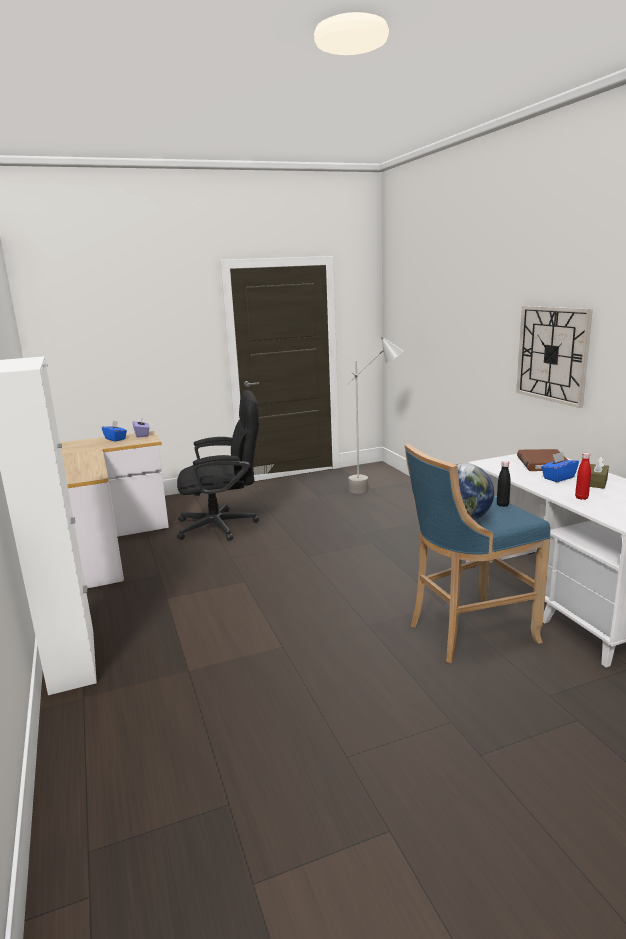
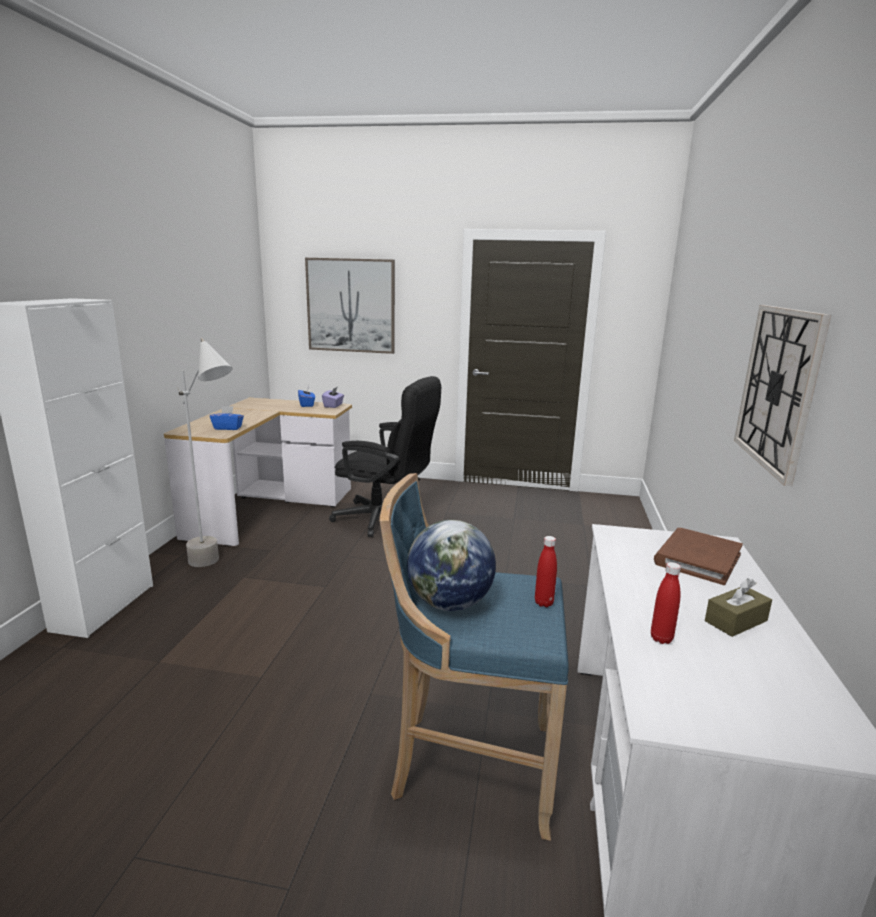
camera: 30 degrees right, 0 degrees up
(121, 338) = (351, 305): none -> picture
(375, 490) = (587, 529): grey floor lamp -> grey floor lamp (217, 567)
(502, 505) = (543, 603): black bottle -> red bottle
(558, 478) = (682, 590): blue tissue box -> blue tissue box (228, 428)

